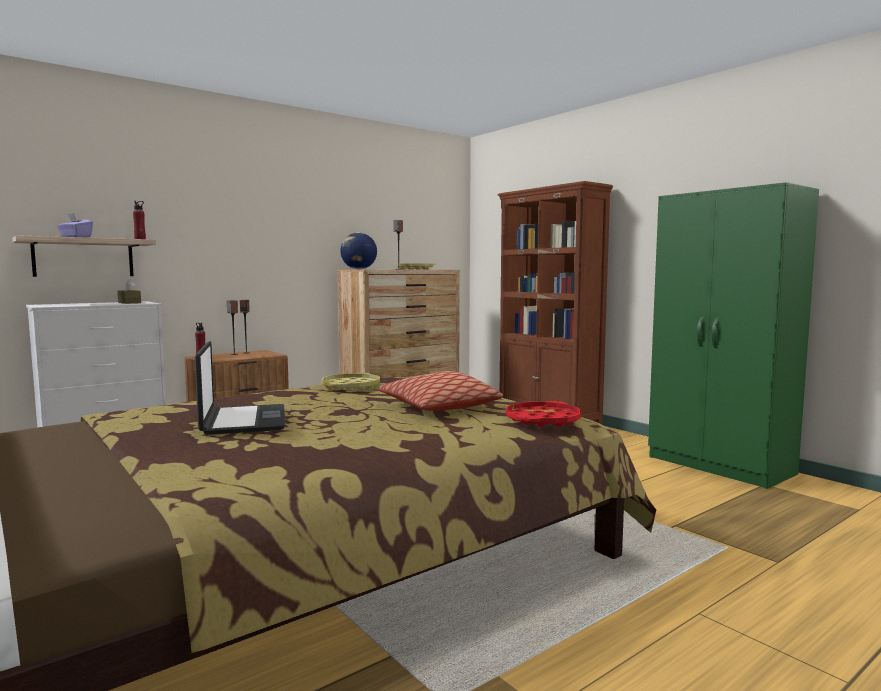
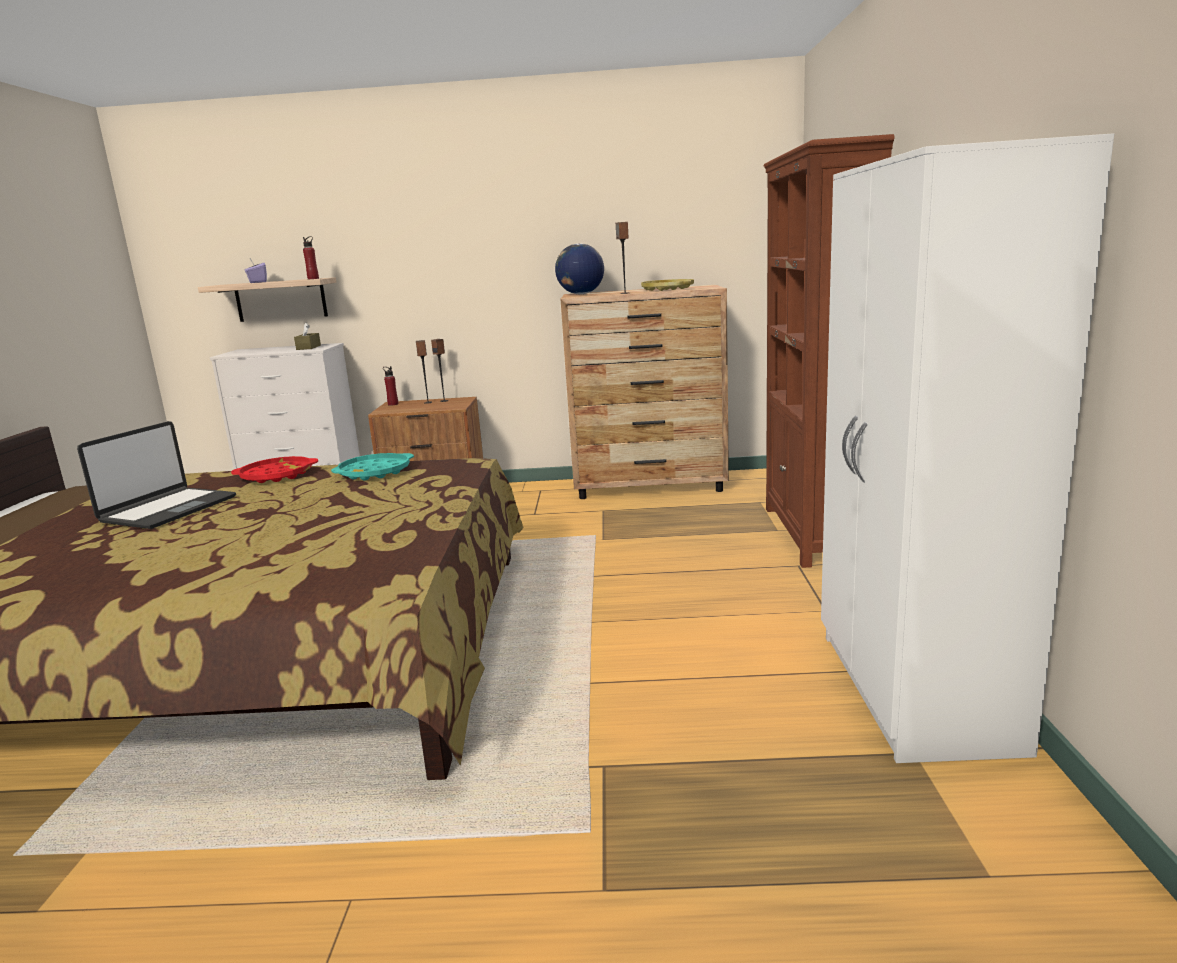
camera: 40 degrees right, 10 degrees up
(351, 387) = (375, 472): yellow tray -> turquoise tray
(439, 407) = (343, 524): pillow -> none
(542, 420) = (358, 573): red tray -> red tray (277, 475)
(720, 466) = (913, 691): green wardrobe -> white wardrobe

